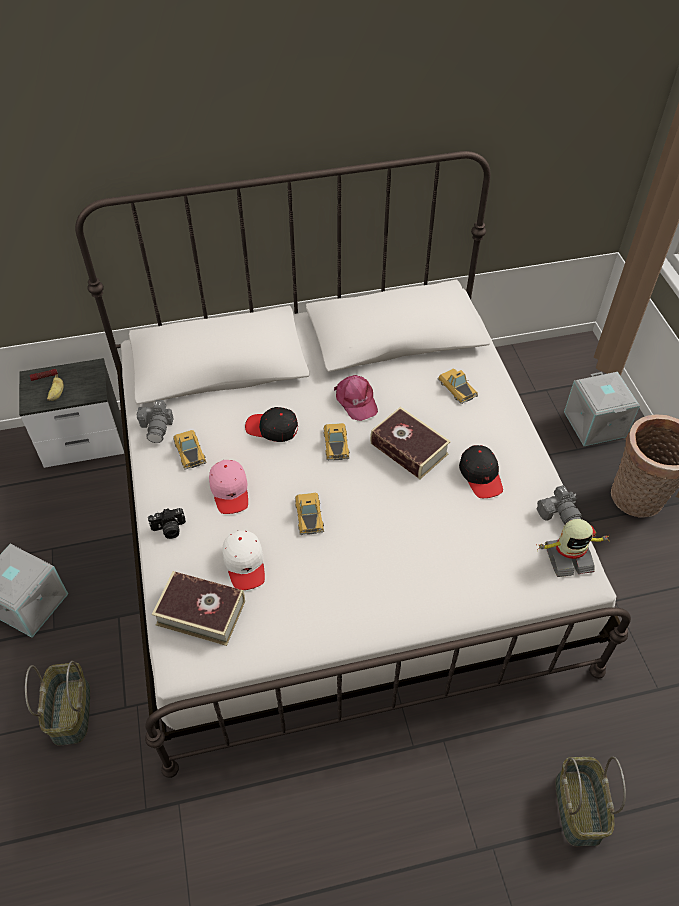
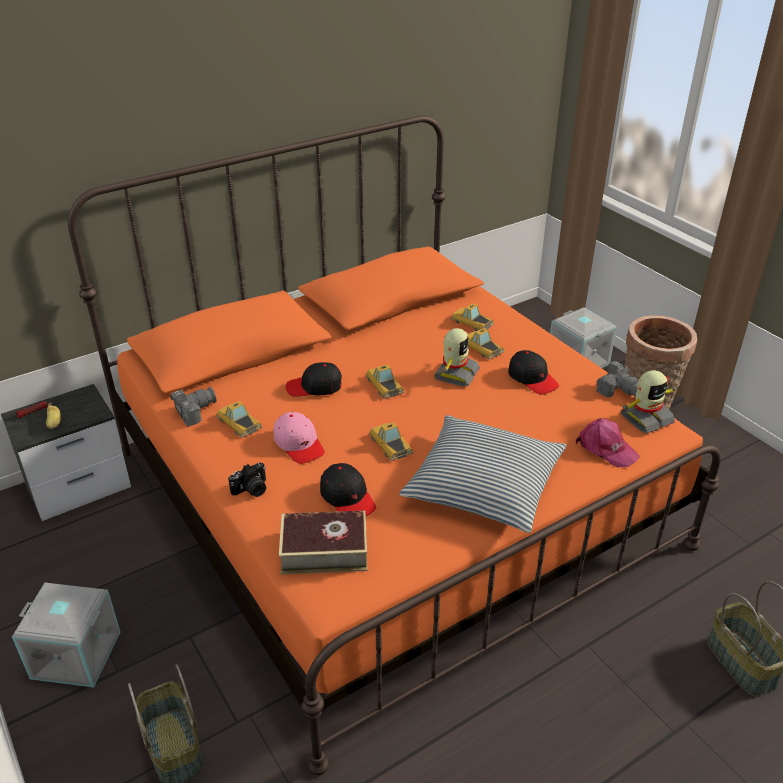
camera: 20 degrees left, 15 degrees down
(157, 427) = (193, 411): camera -> camera turned 105 degrees counterclockwise
(245, 563) = (347, 498): white cap -> black cap
(339, 530) = (390, 497): white bed -> orange bed
(356, 400) = (384, 350): pink cap -> pink cap (606, 448)
(370, 587) = (483, 485): none -> pillow
(409, 449) = (455, 374): book -> toy robot
(451, 423) = (481, 347): none -> toy car

